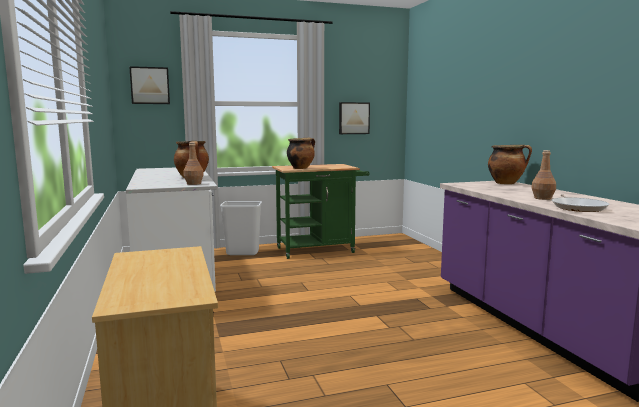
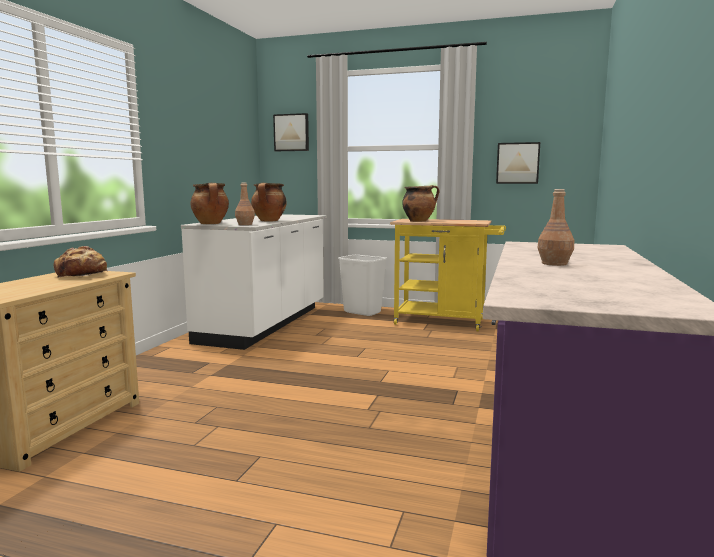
camera: 35 degrees right, 0 degrees up
(161, 257) = (82, 275): none -> bread
(320, 249) = (446, 322): green cart -> yellow cart
(506, 183) = (600, 247): cooking pot -> cooking pot (211, 224)
(578, 207) = (546, 276): frying pan -> none

